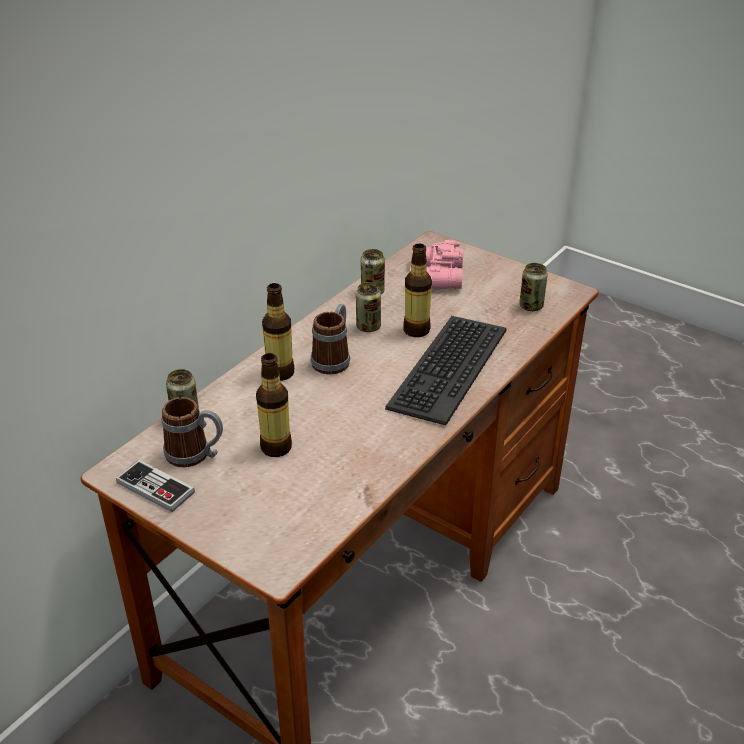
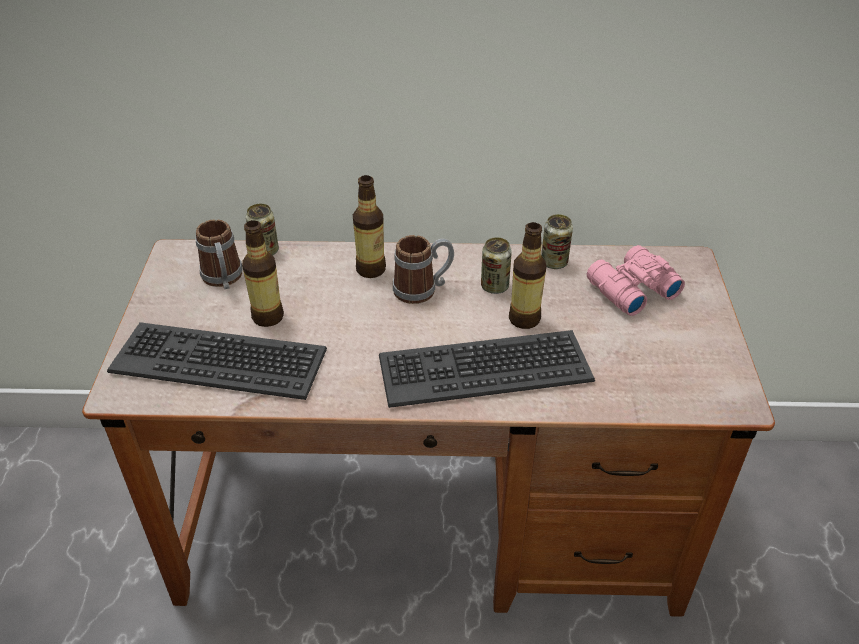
camera: 55 degrees right, 5 degrees up
(155, 488) = (169, 280): game controller -> none
(301, 493) = (220, 360): none -> keyboard
(531, 306) = (666, 382): can -> none

